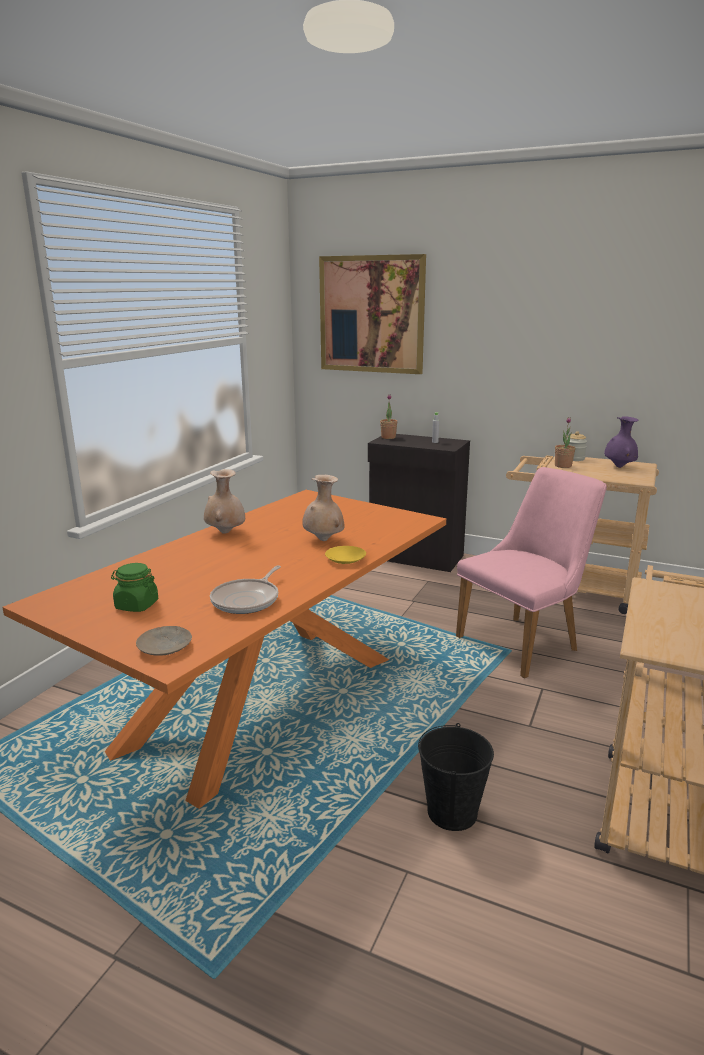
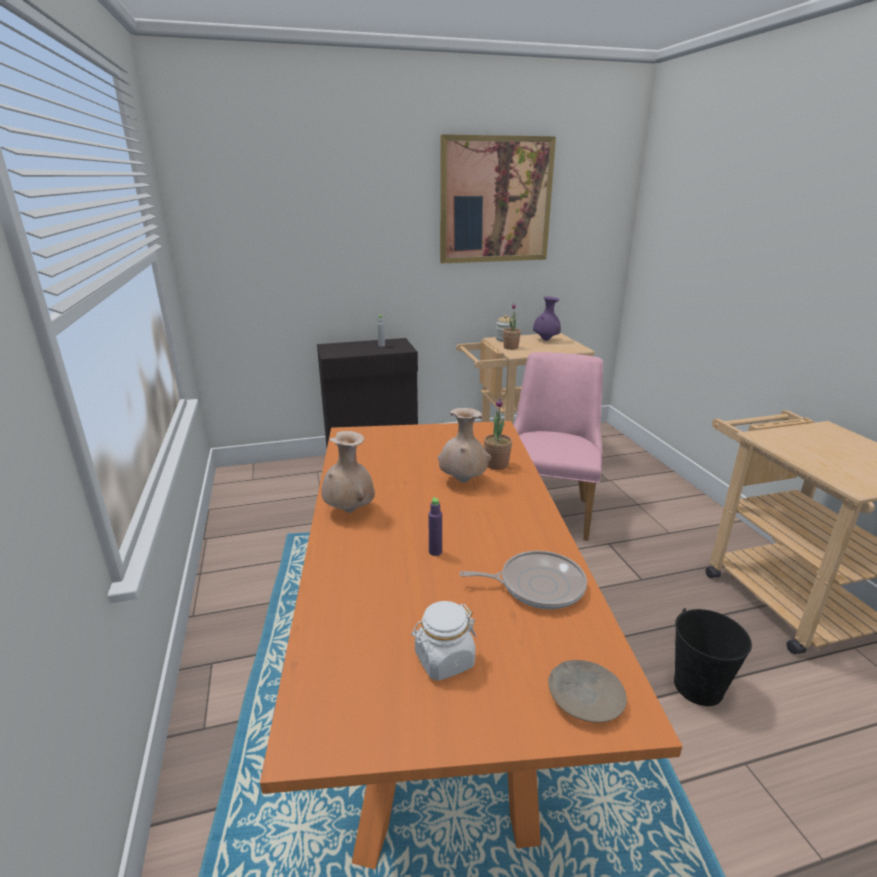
camera: 40 degrees left, 5 degrees up
(136, 605) = (444, 660): green jar -> white jar
(228, 565) = (435, 552): none -> purple bottle
(247, 600) = (537, 585): frying pan -> frying pan turned 75 degrees counterclockwise
(345, 559) = (523, 495): yellow plate -> none
(371, 314) = (280, 214): picture -> picture (495, 200)
(388, 437) = (329, 349): potted plant -> potted plant (496, 464)

